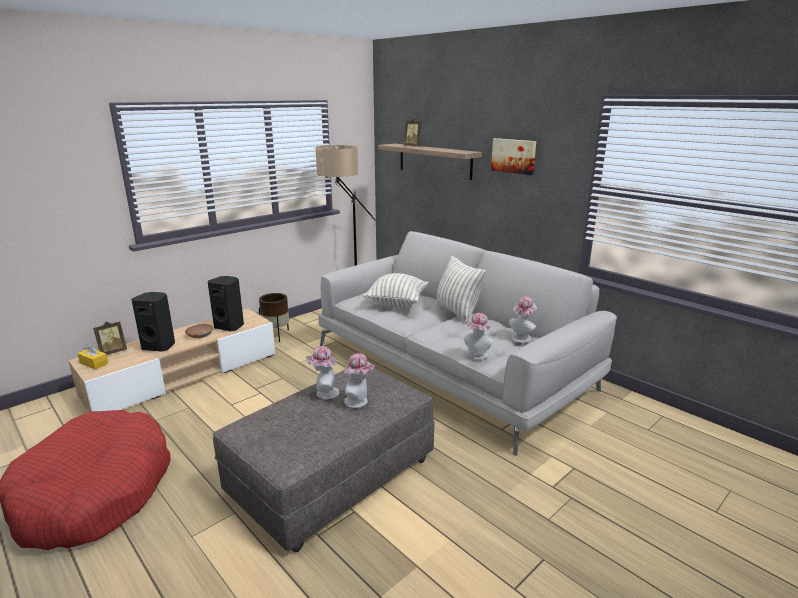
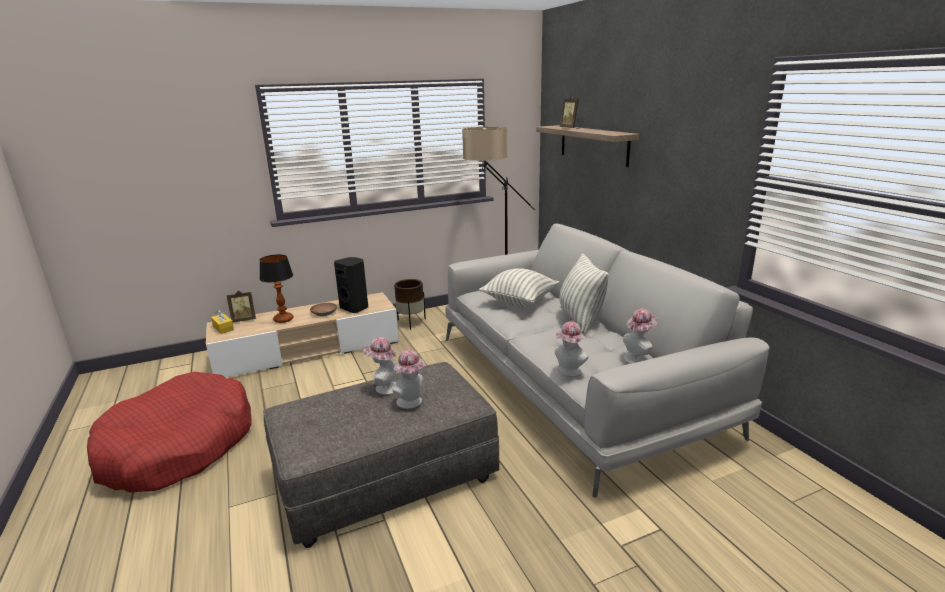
camera: 20 degrees right, 0 degrees up
(159, 346) = (284, 319): black speaker -> table lamp
(514, 156) = (672, 138): picture -> none

